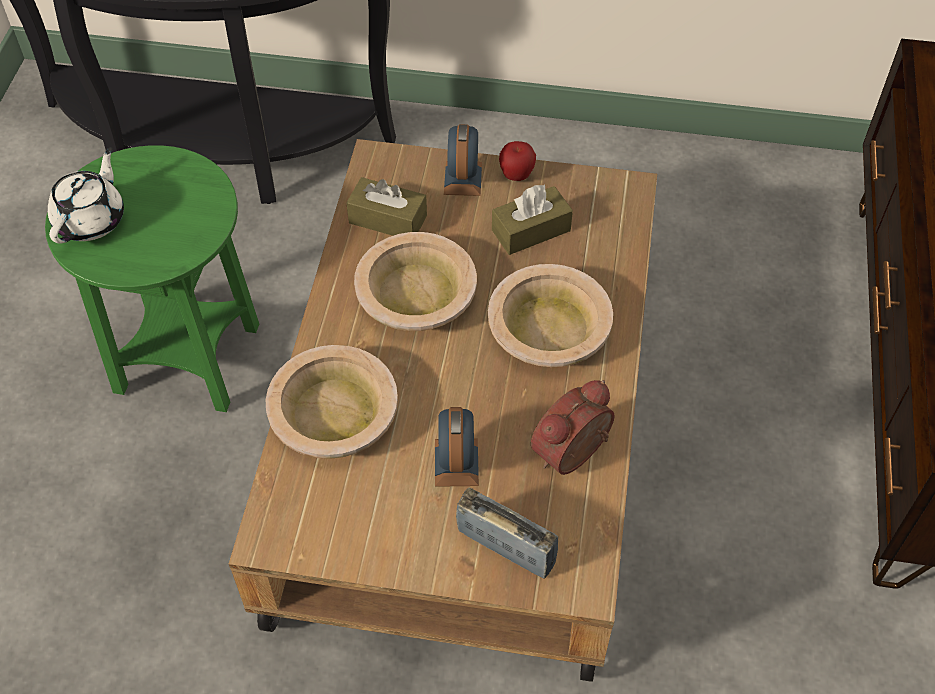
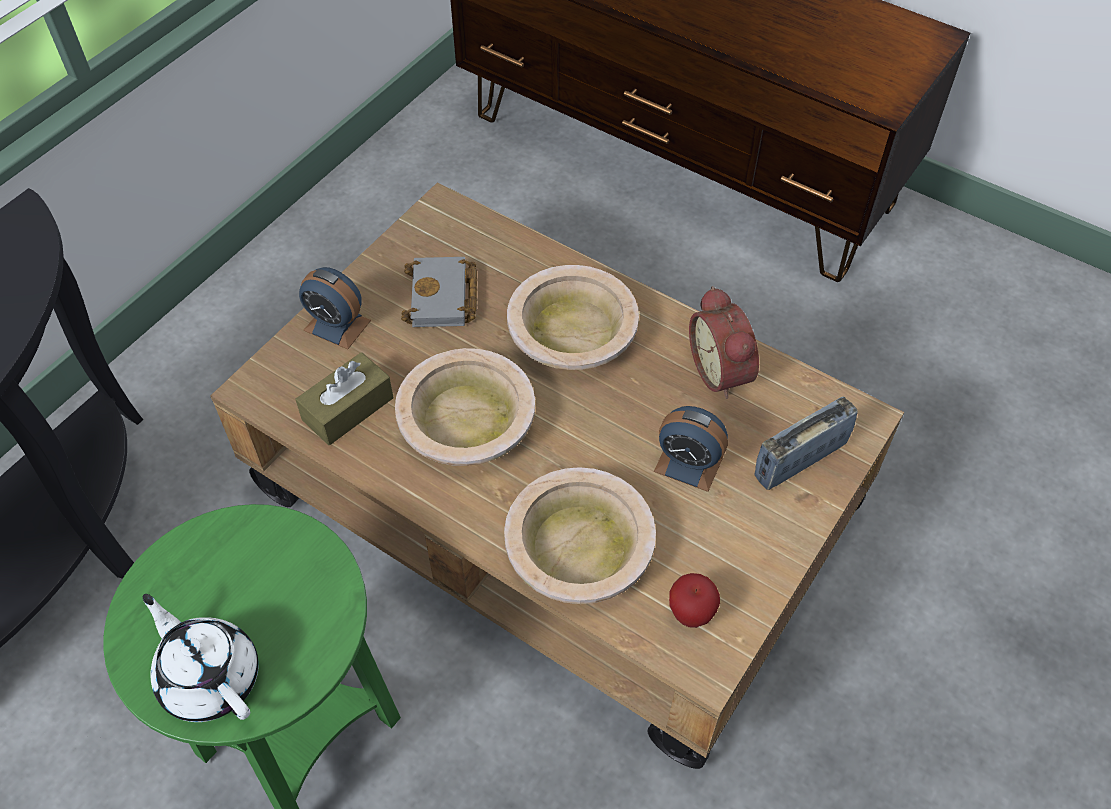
camera: 65 degrees left, 0 degrees up
(516, 176) = (365, 282): apple -> apple (691, 614)
(531, 230) = (443, 299): brown tissue box -> grey book

